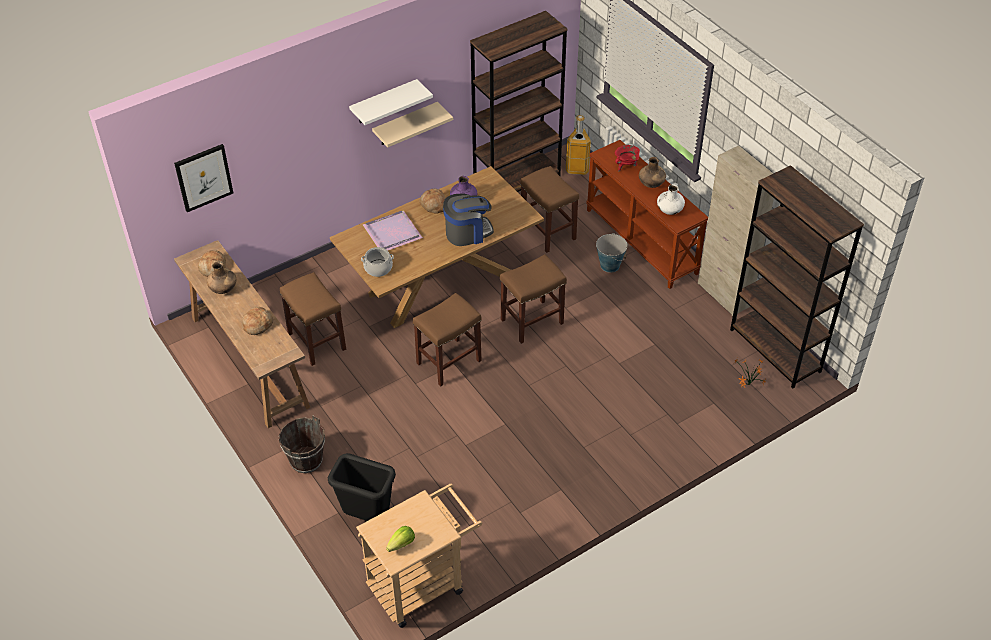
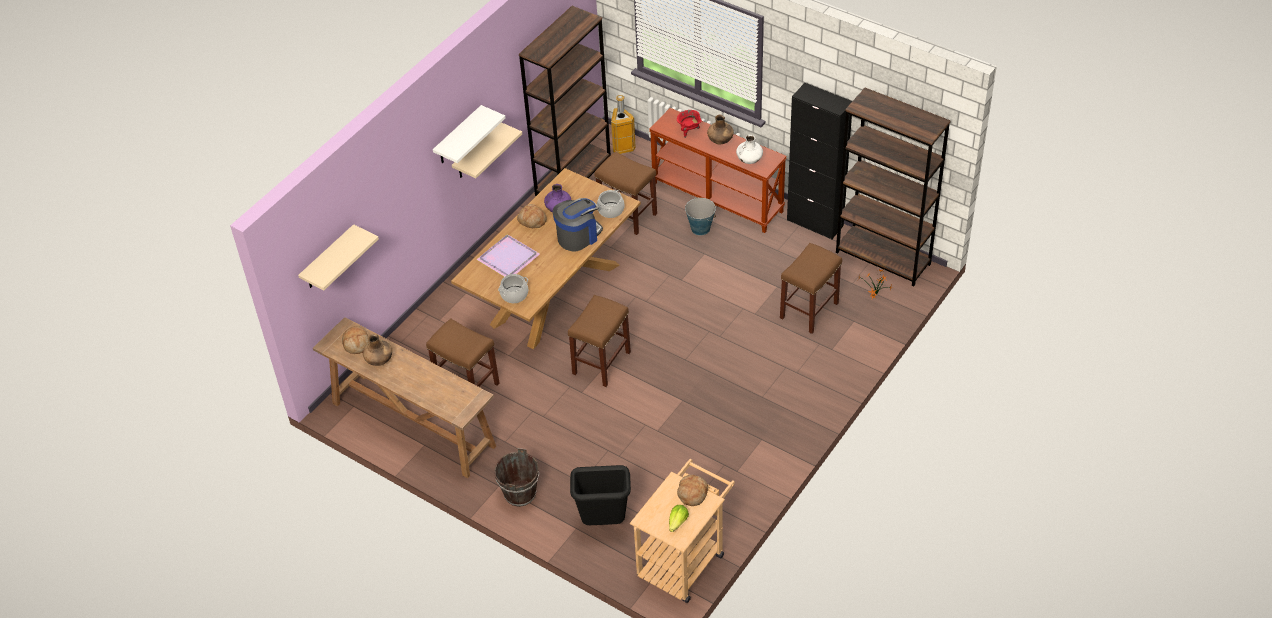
camera: 20 degrees left, 0 degrees up
(203, 177) = (328, 258): picture -> beige shelf
(257, 324) = (432, 381): bread -> bread (692, 493)
(511, 217) = (610, 210): none -> cooking pot
(531, 322) = (657, 302): brown stool -> brown stool (809, 311)
(724, 294) = (815, 223): beige cabinet -> black cabinet

